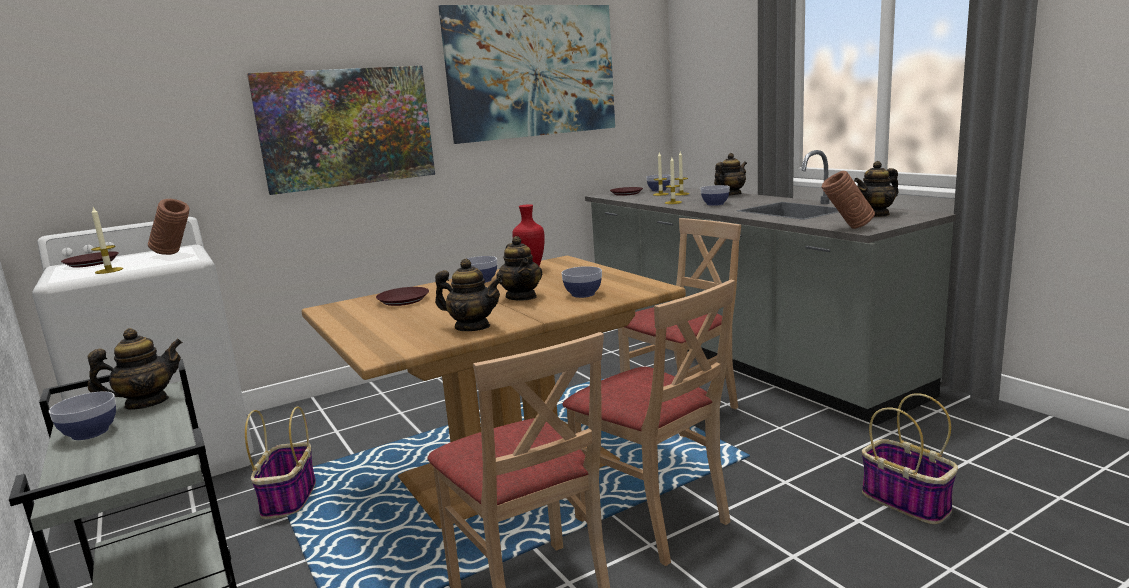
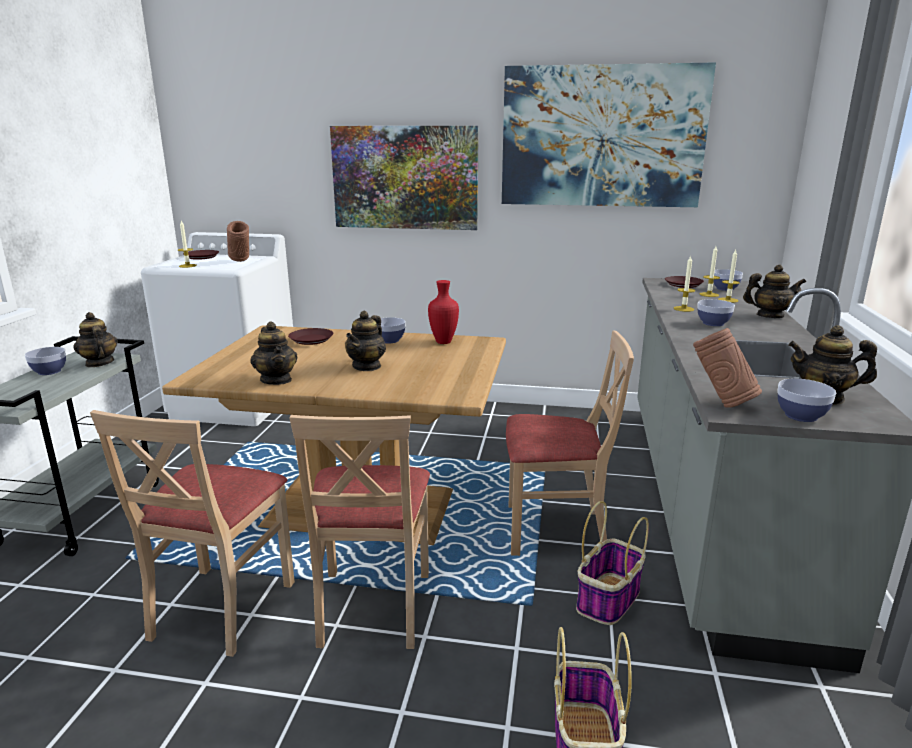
camera: 40 degrees right, 5 degrees up
(146, 403) = (99, 363): teapot -> teapot turned 135 degrees counterclockwise
(289, 499) = (235, 459): basket -> basket (608, 600)
(583, 294) = (403, 381): bowl -> bowl (801, 416)

